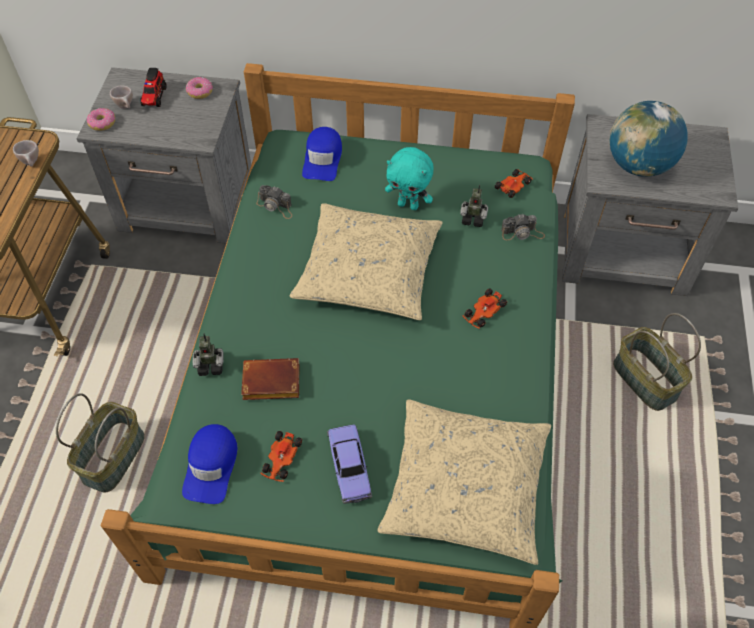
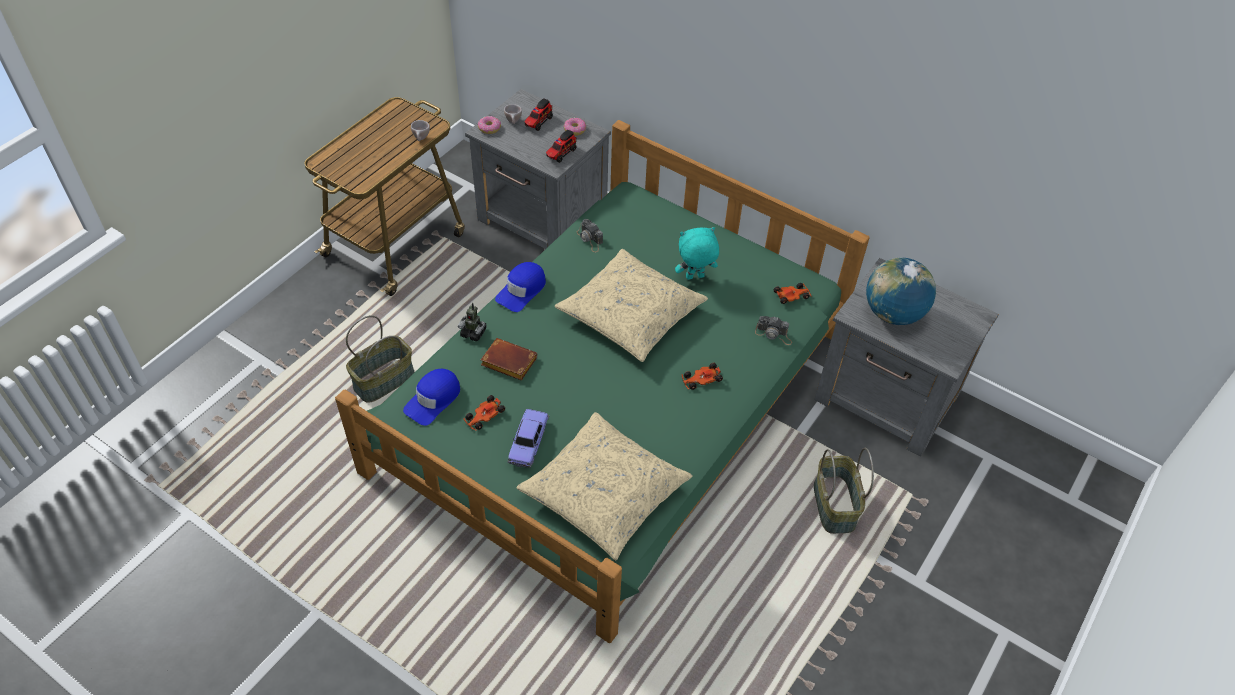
camera: 25 degrees right, 5 degrees down
(200, 123) = (560, 153): none -> toy truck
(323, 159) = (649, 217): blue cap -> blue cap (522, 290)
(408, 205) = (694, 277): turquoise plush toy -> turquoise plush toy turned 120 degrees clockwise
(473, 219) = (740, 308): toy robot -> none

